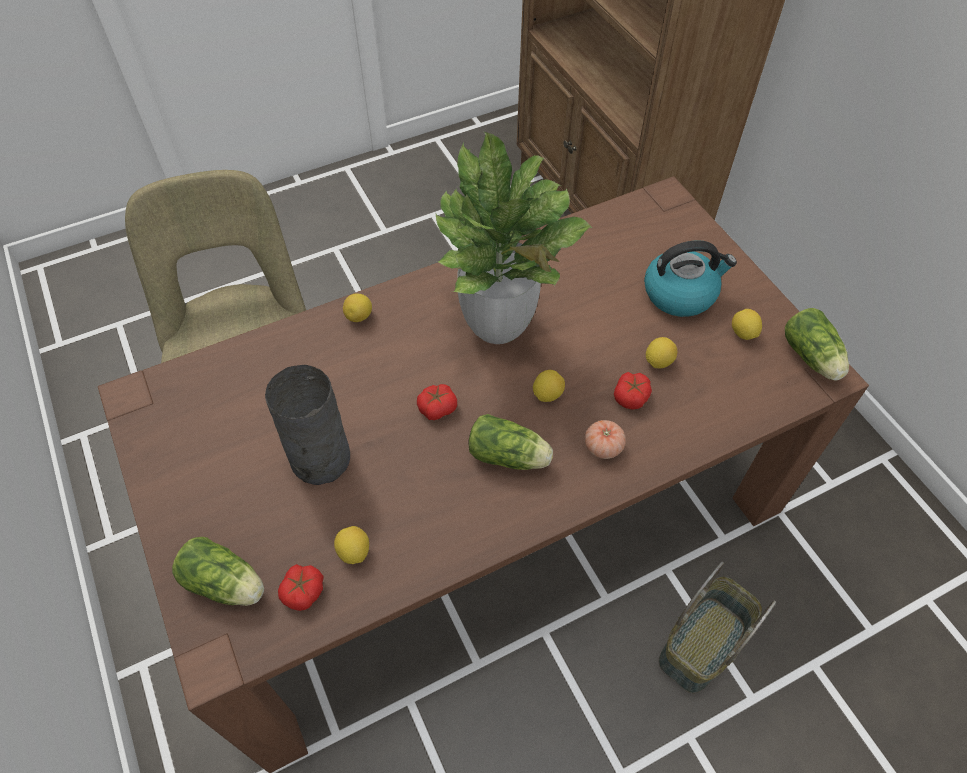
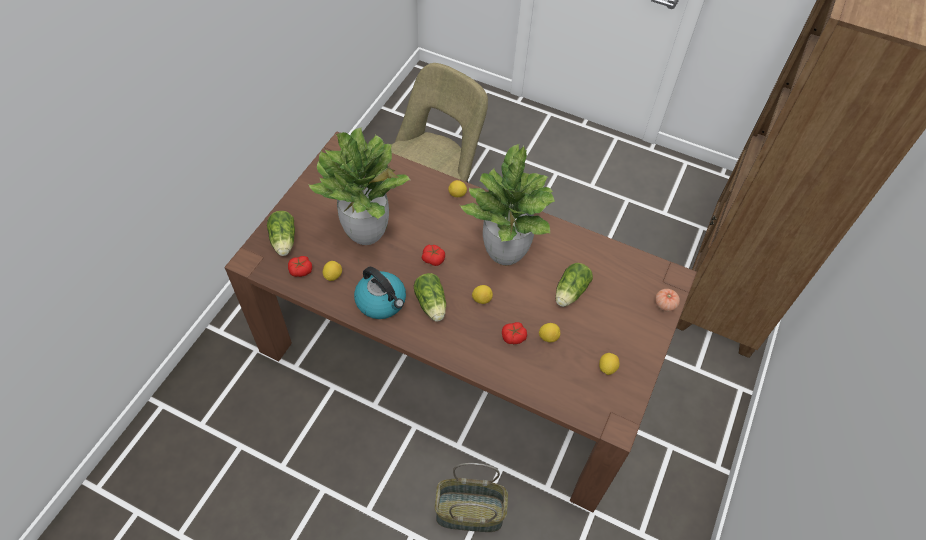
camera: 50 degrees right, 0 degrees up
(319, 460) = (367, 232): grey vase -> potted plant
(603, 446) = (471, 341): tomato -> tomato (665, 304)
(680, 293) = (607, 322): kettle -> kettle (382, 301)
(812, 358) = (621, 412): lettuce -> lettuce (569, 293)

